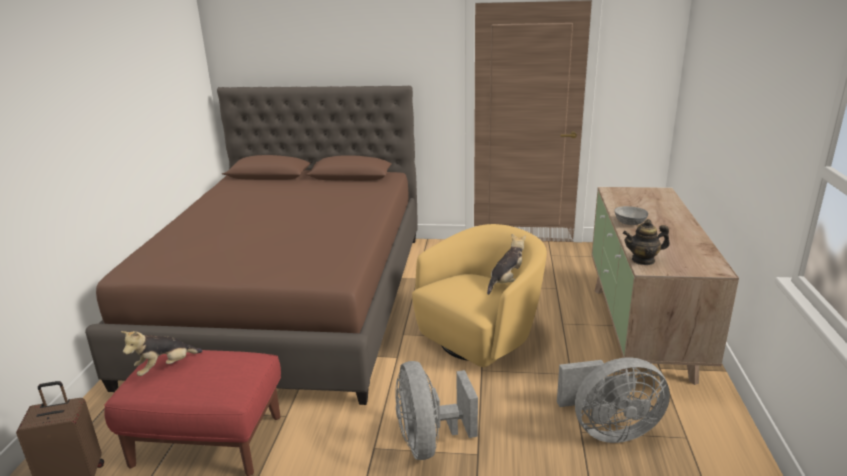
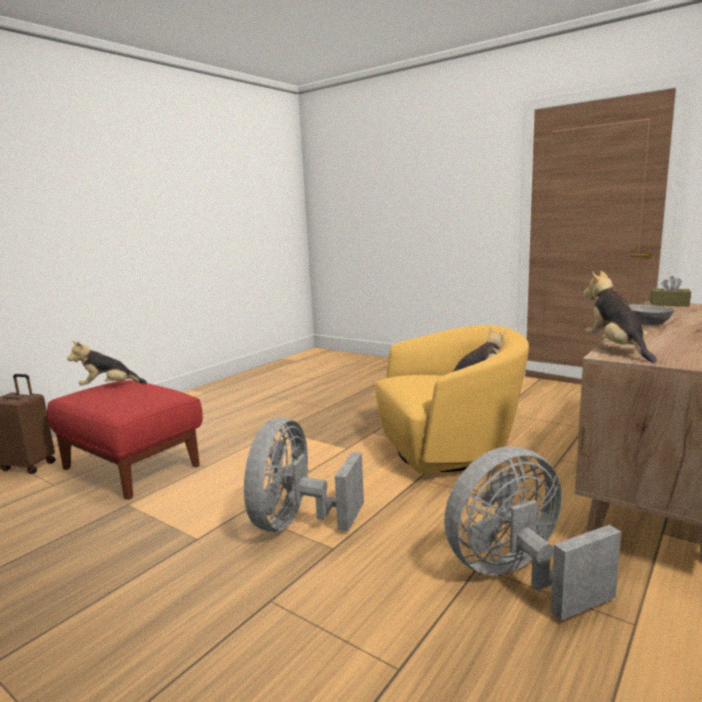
camera: 30 degrees right, 10 degrees down
(292, 300) = (306, 392): brown bed -> none
(608, 430) = (518, 576): grey fan -> grey fan turned 135 degrees clockwise
(617, 191) = (669, 304): none -> brown tissue box
(643, 260) = (616, 349): teapot -> plush toy

